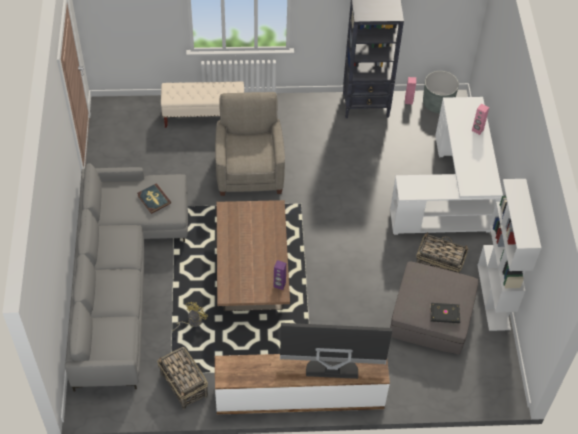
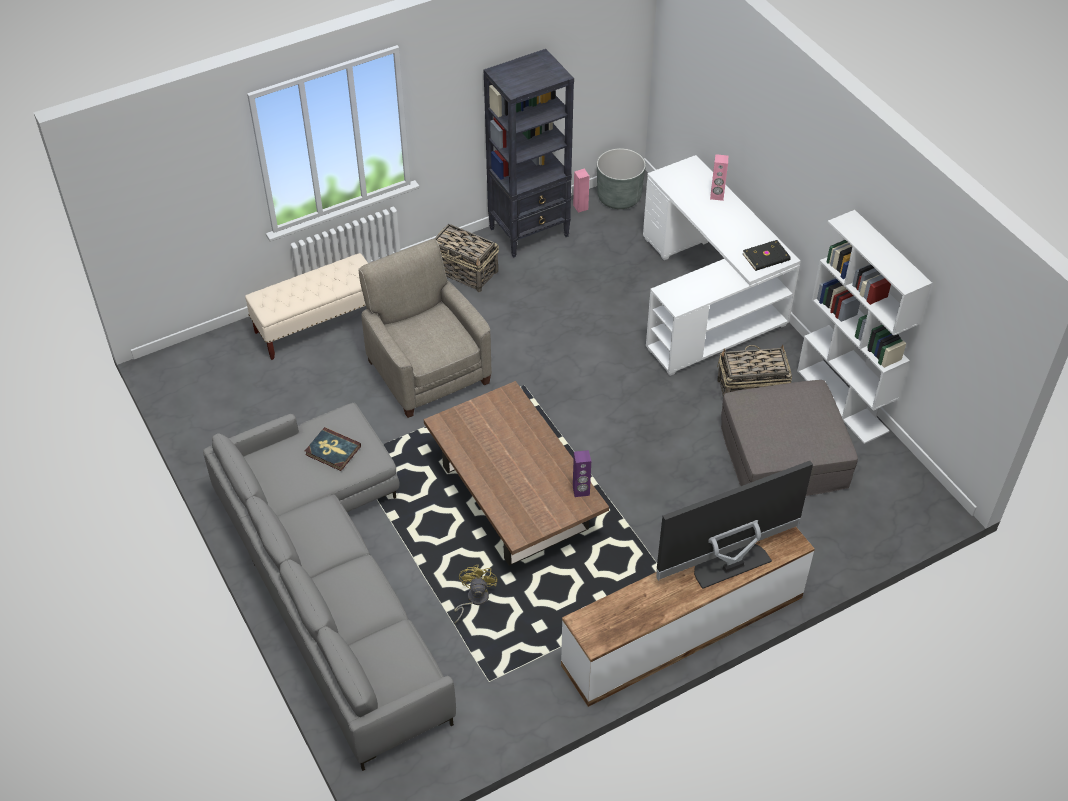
camera: 25 degrees left, 5 degrees down
(184, 385) = (518, 689): basket -> basket (465, 272)
(445, 314) = (816, 438): black book -> black book (766, 257)

